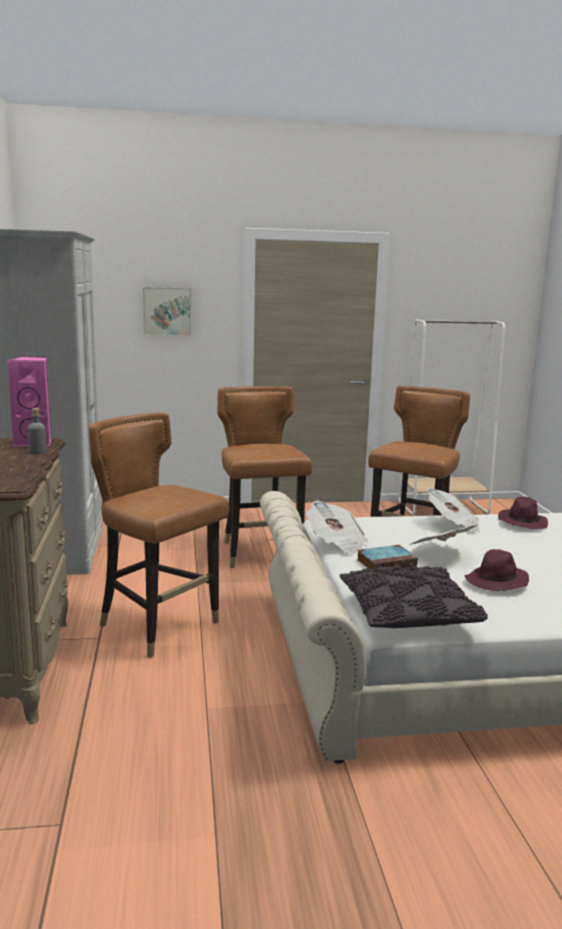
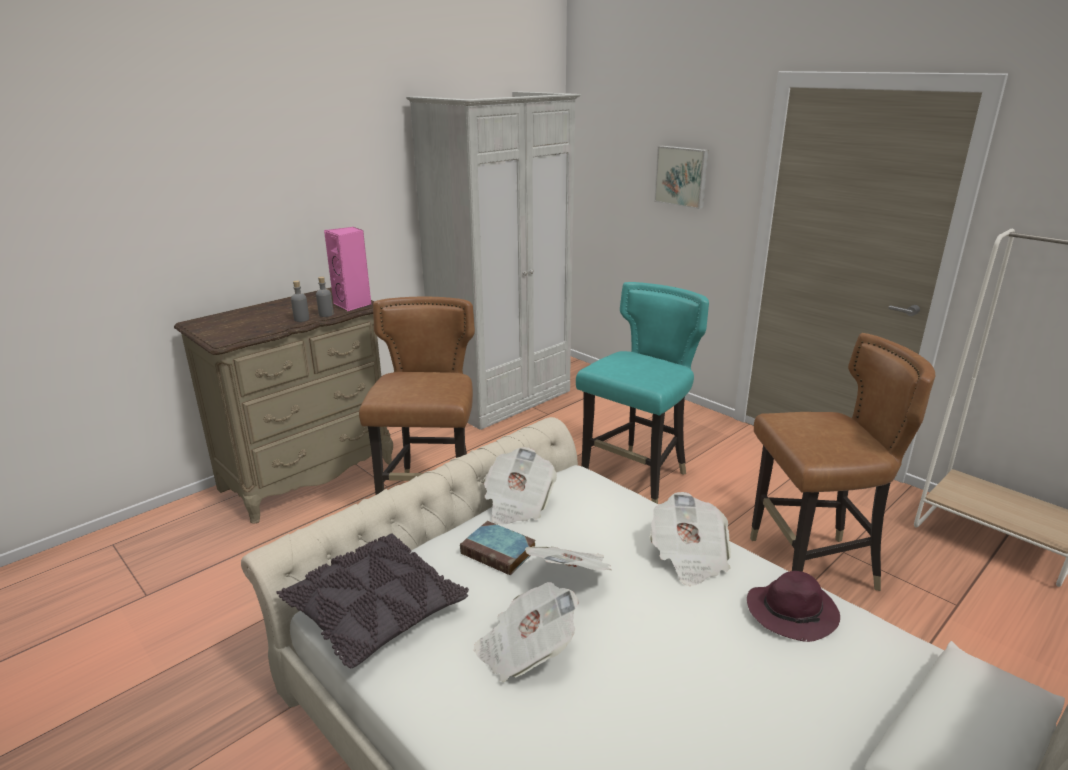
camera: 55 degrees right, 10 degrees up
(27, 459) = (301, 319): none -> grey bottle
(260, 553) = (636, 480): brown chair -> turquoise chair
(496, 582) = (525, 650): purple hat -> newspaper

